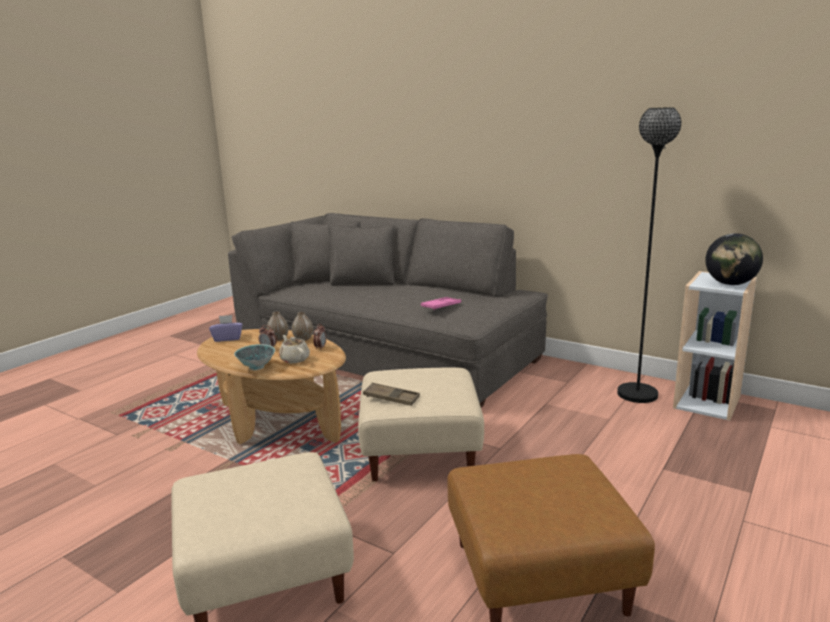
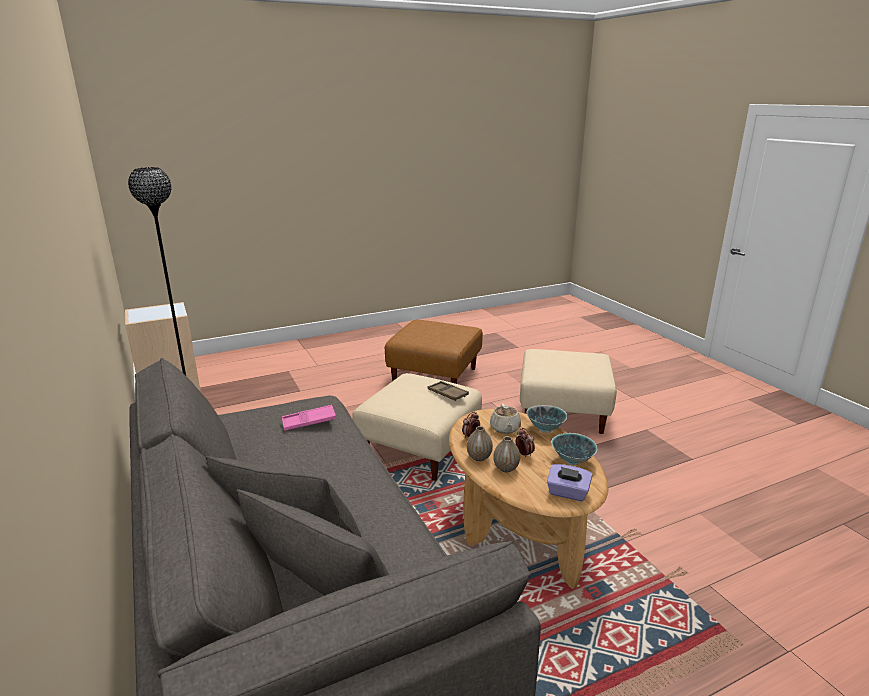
camera: 150 degrees left, 5 degrees up
(227, 354) = (572, 461): none -> bowl
(730, 284) = (162, 309): globe -> none

